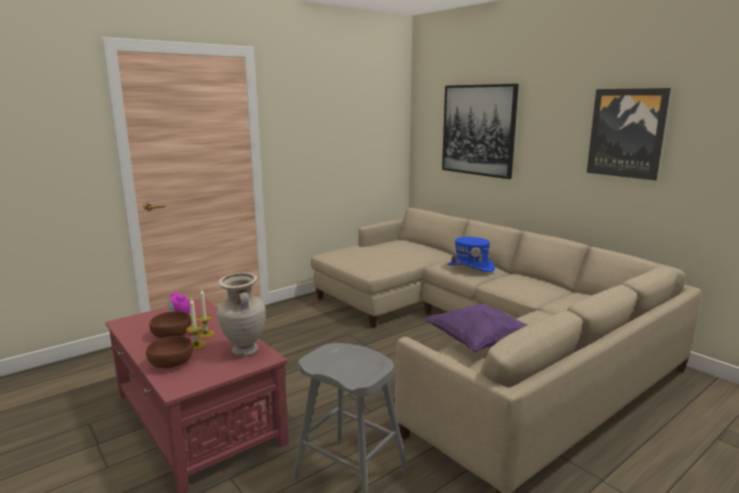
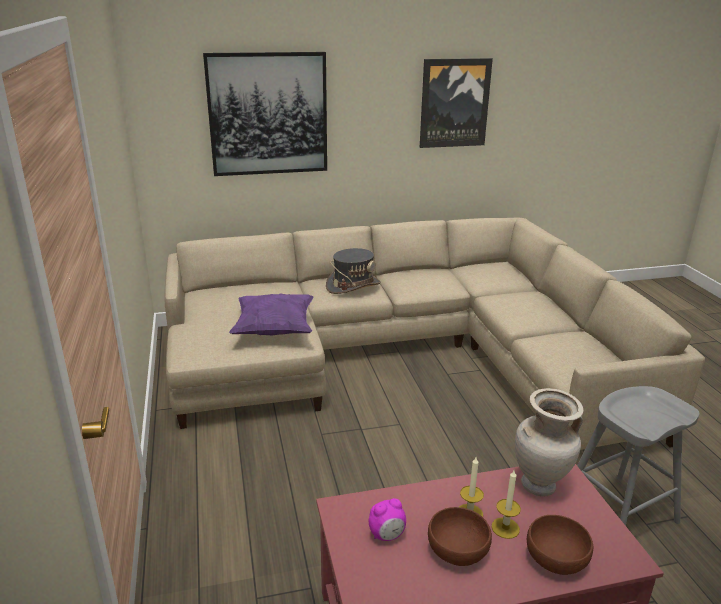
camera: 65 degrees left, 10 degrees up
(471, 267) = (353, 286): blue hat -> grey hat
(479, 343) = (544, 344): purple pillow -> purple pillow (274, 330)

